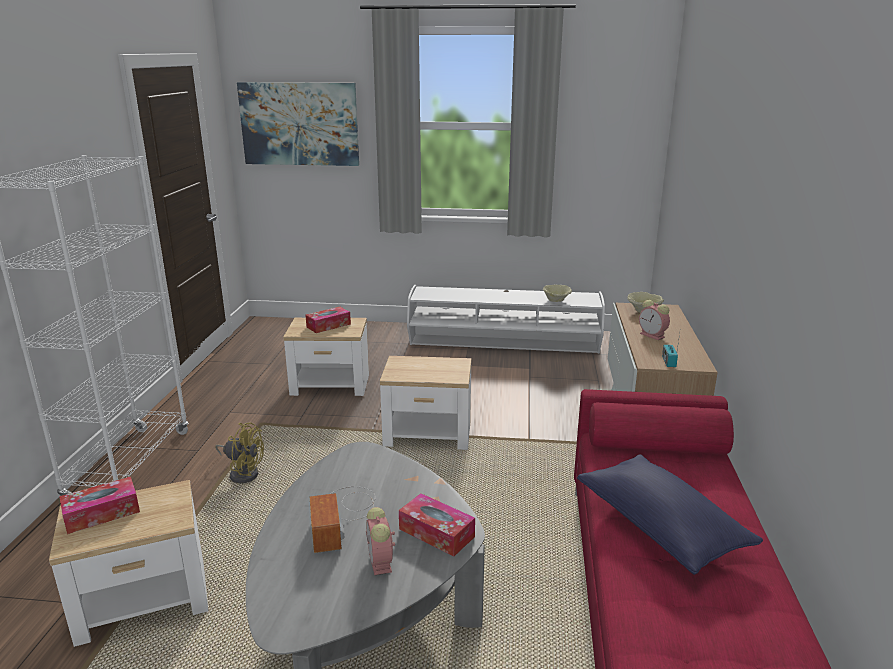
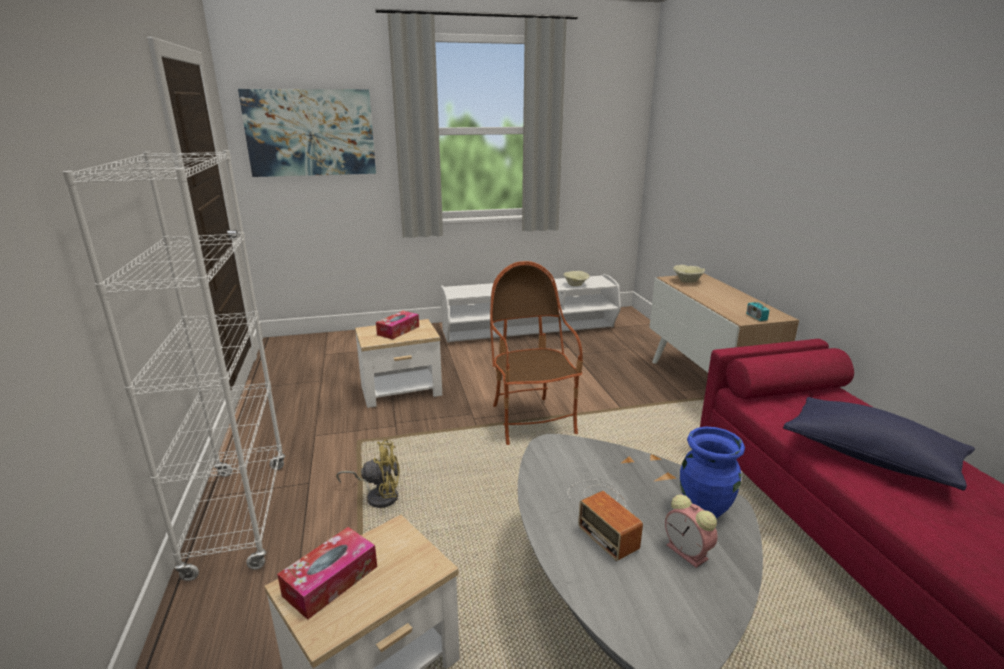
camera: 20 degrees left, 0 degrees up
(427, 435) = (531, 421): side table -> armchair
(436, 533) = (705, 508): tissue box -> blue vase
(653, 335) = (718, 298): alarm clock -> none

